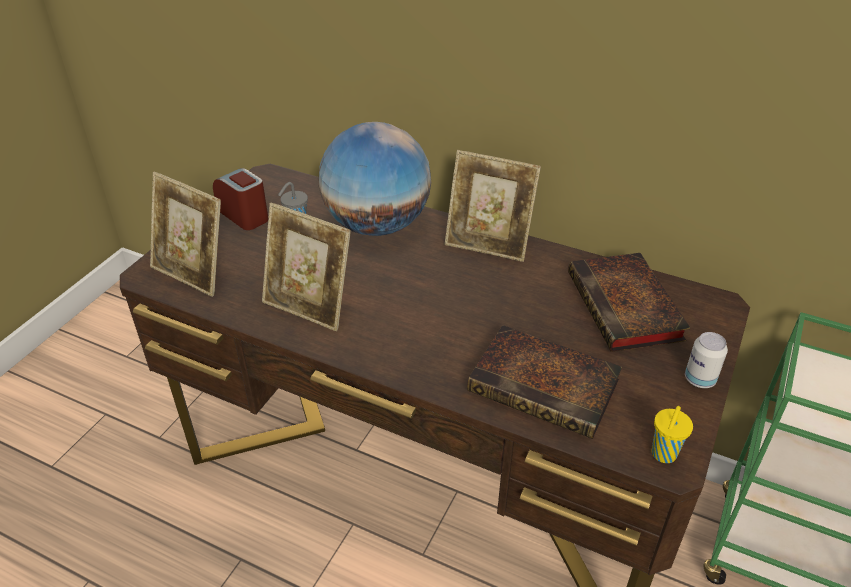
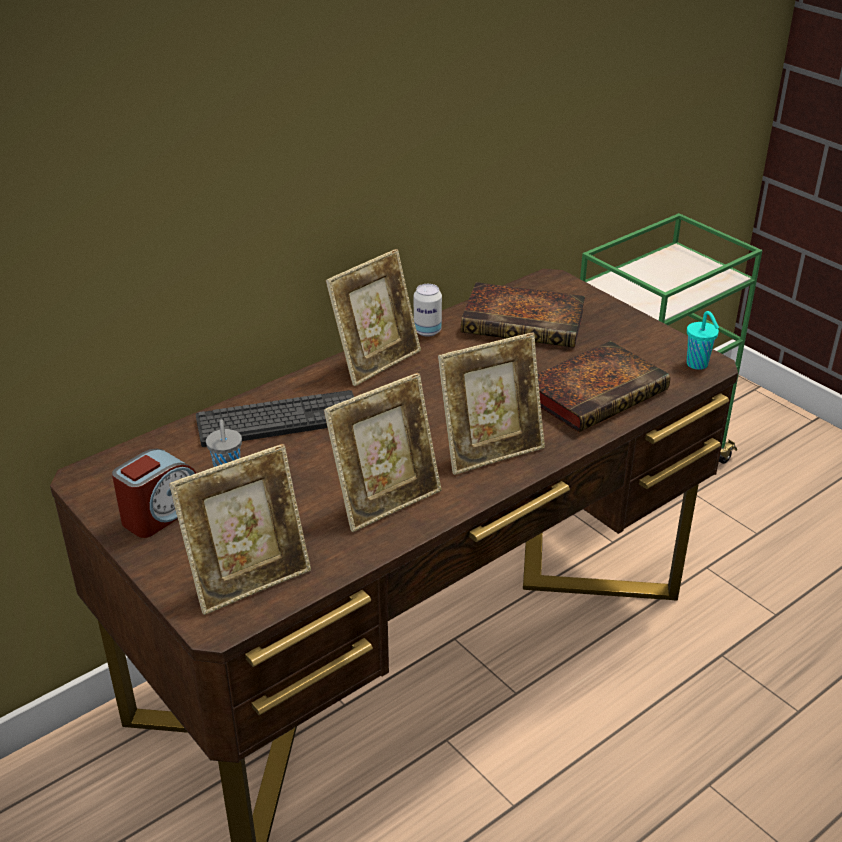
camera: 65 degrees left, 5 degrees down
(244, 215) = (160, 513): alarm clock -> alarm clock turned 150 degrees clockwise
(376, 225) = (278, 420): globe -> keyboard
(407, 344) = (491, 450): none -> picture frame
(663, 455) = (698, 365): yellow cup -> turquoise cup
(699, 379) = (629, 321): can -> can (427, 331)

